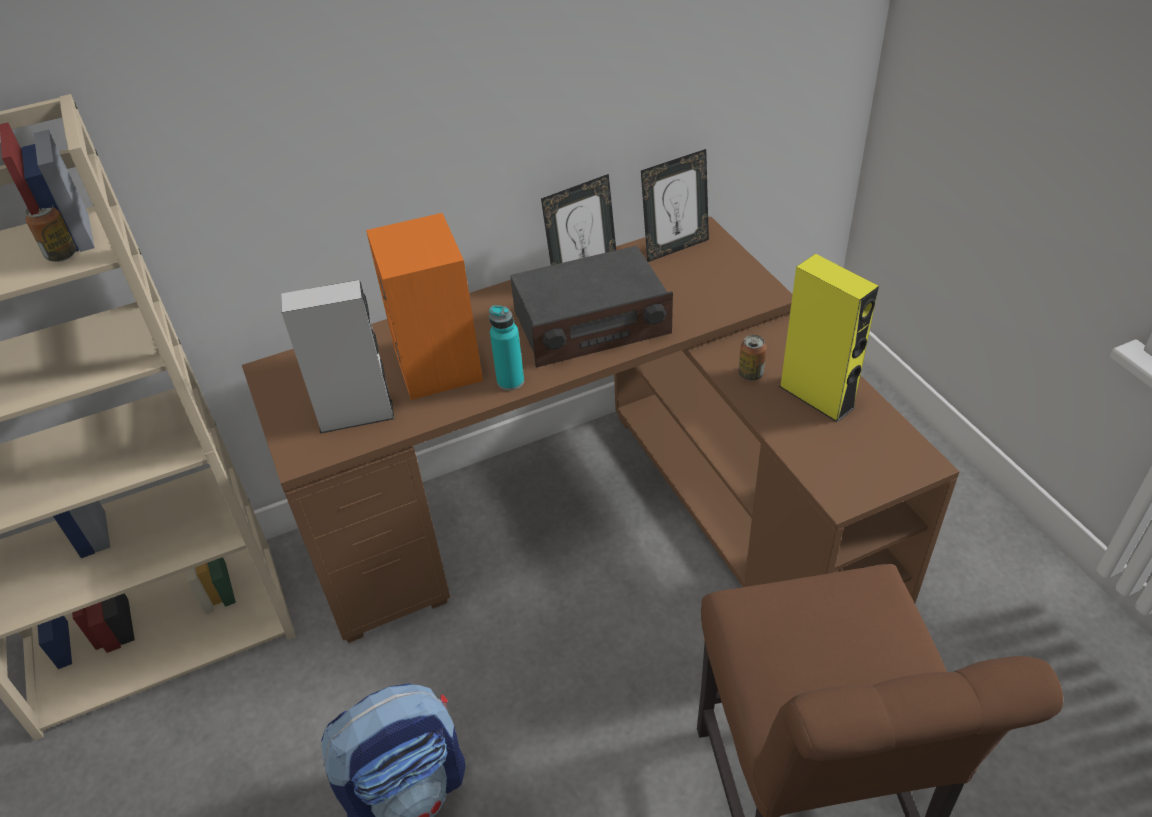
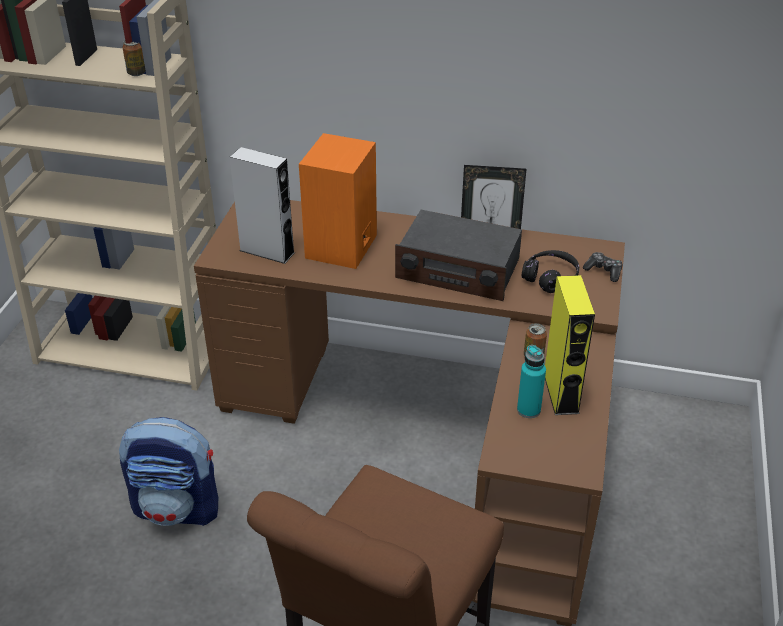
camera: 35 degrees right, 5 degrees down
(510, 381) = (371, 277): turquoise bottle -> turquoise bottle (528, 410)
(675, 248) = (572, 250): picture frame -> none
(687, 285) = (550, 278): none -> black headphones
(726, 253) = (603, 271): none -> game controller

